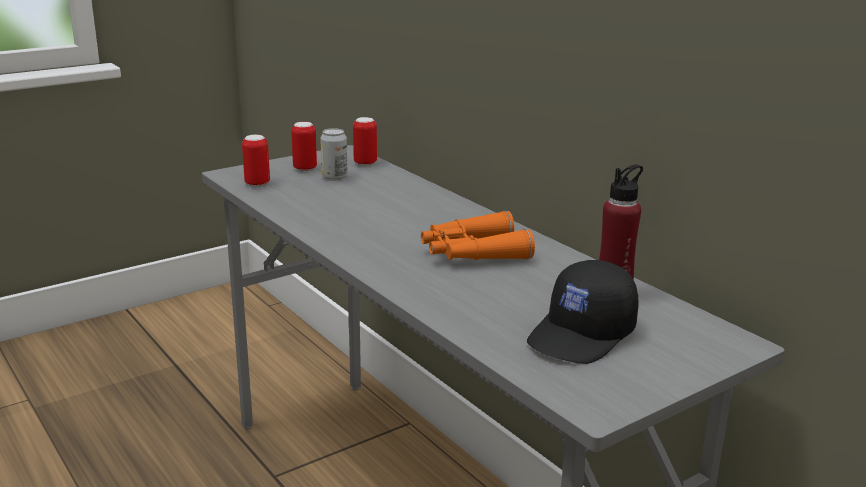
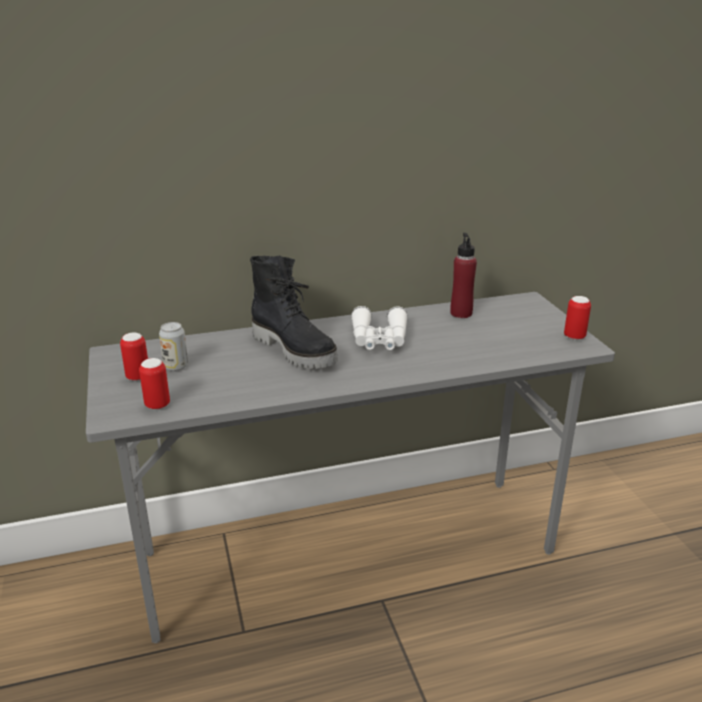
camera: 70 degrees left, 5 degrees up
(365, 163) = (153, 348): can -> can (574, 337)
(408, 216) = (295, 350): none -> black boot
(472, 253) = (379, 340): orange binoculars -> white binoculars
(582, 335) = (510, 332): black cap -> none

